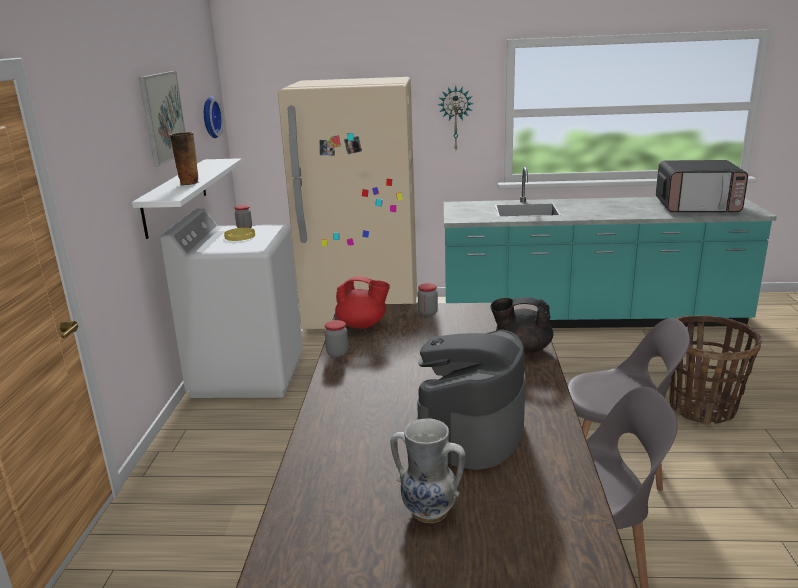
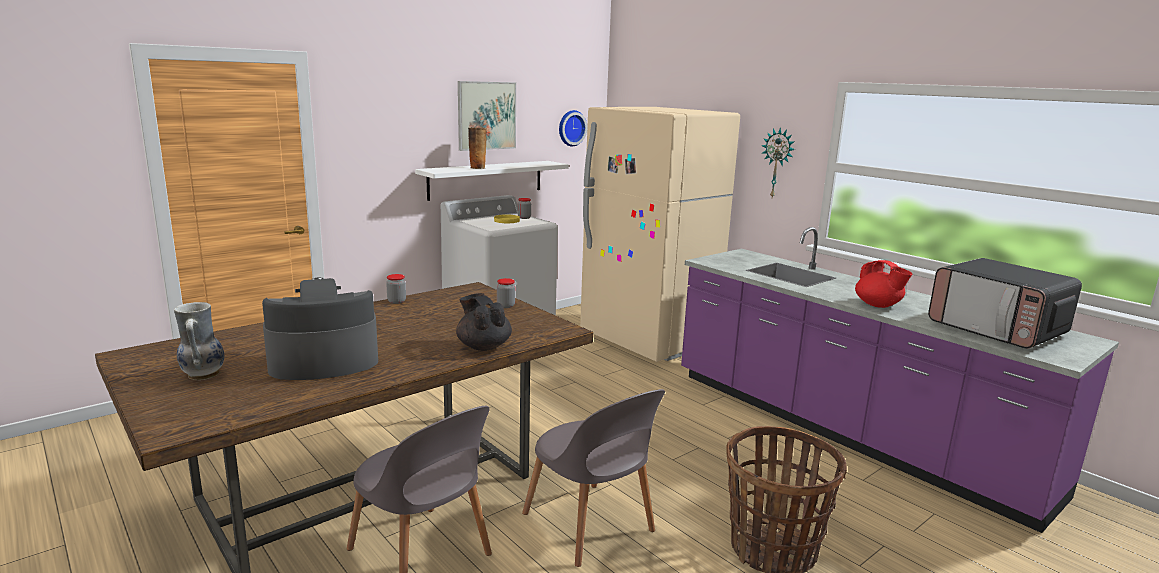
camera: 45 degrees right, 5 degrees down
(362, 325) = (453, 295): red teapot -> red teapot (878, 305)
(590, 318) = (846, 431): turquoise counter -> purple counter

